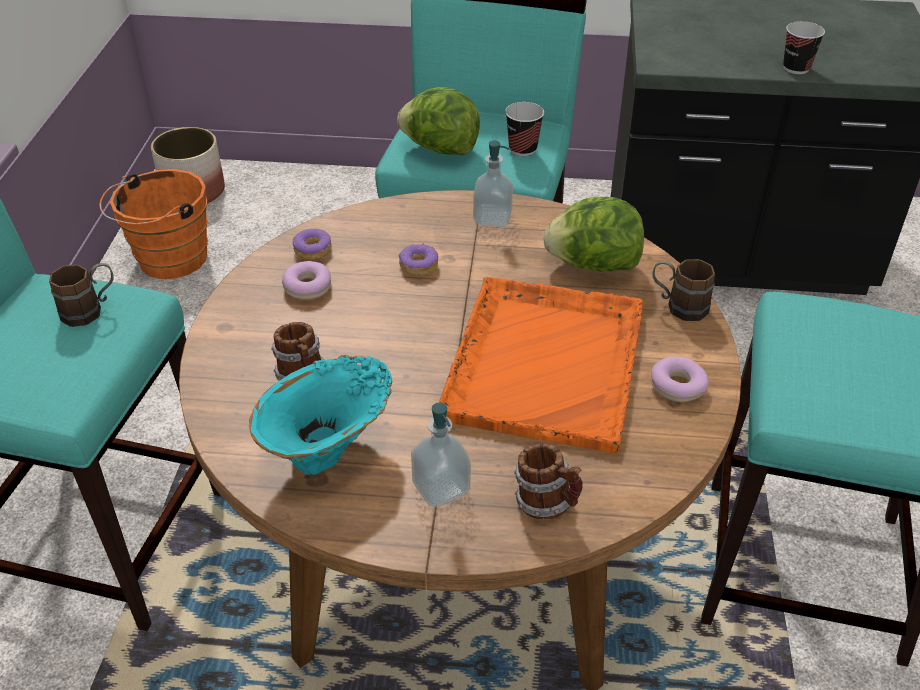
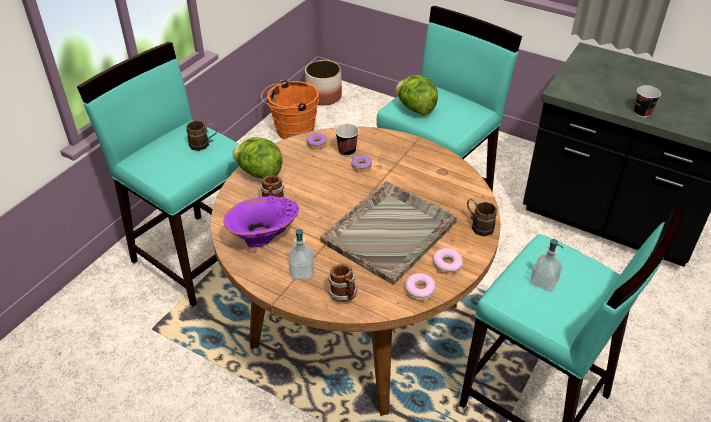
camera: 25 degrees right, 0 degrees up
(307, 287) = (302, 161): donut -> donut (420, 290)
(330, 452) = (264, 240): turquoise vase -> purple vase
(492, 218) = (415, 152): soap dispenser -> soap dispenser (543, 282)
(522, 149) = (459, 120): cup -> cup (347, 151)
(546, 362) = (390, 231): orange tray -> grey tray
(593, 265) = (449, 192): lettuce -> lettuce (259, 173)

